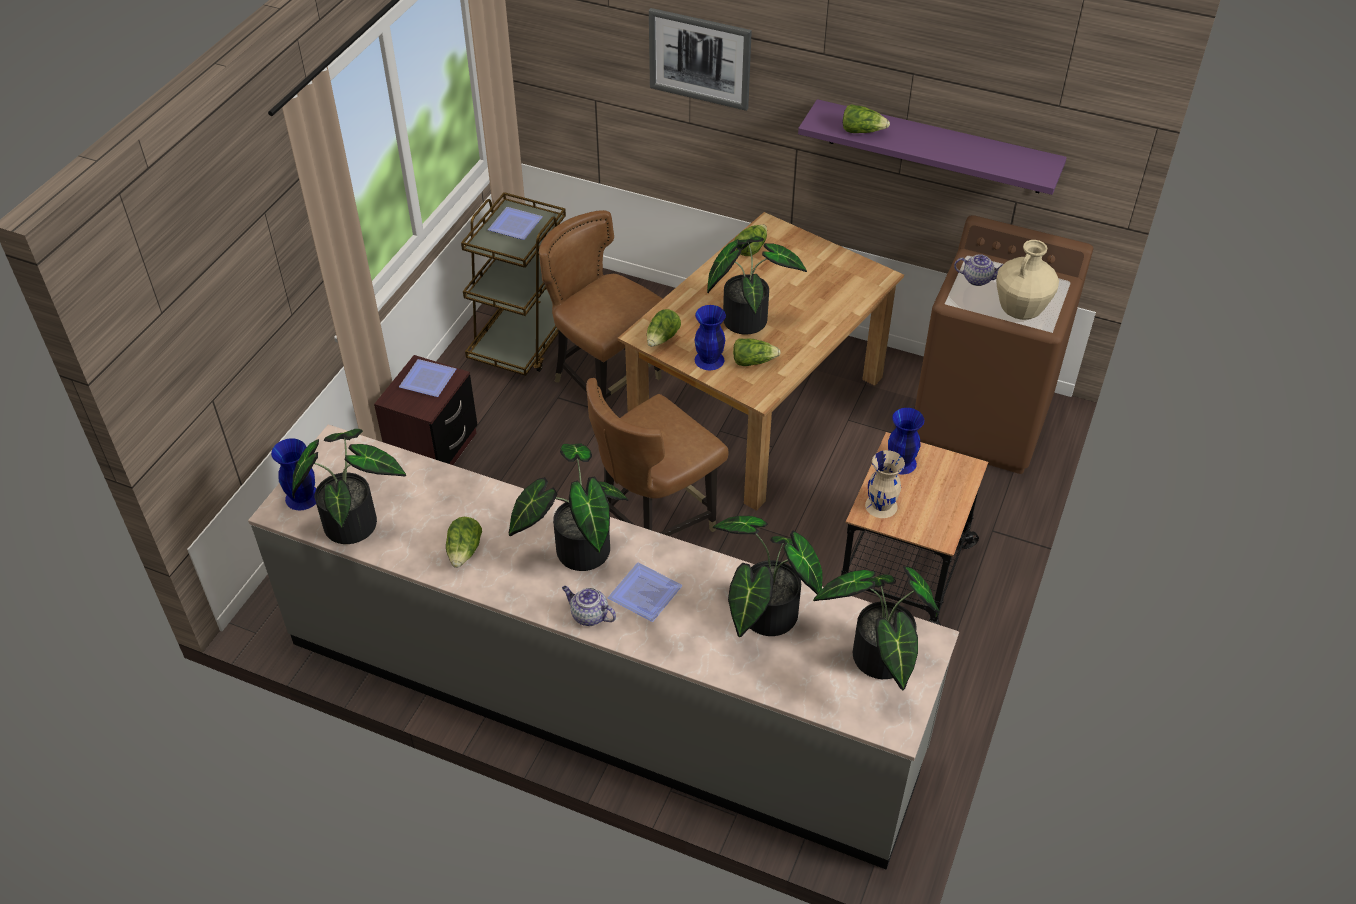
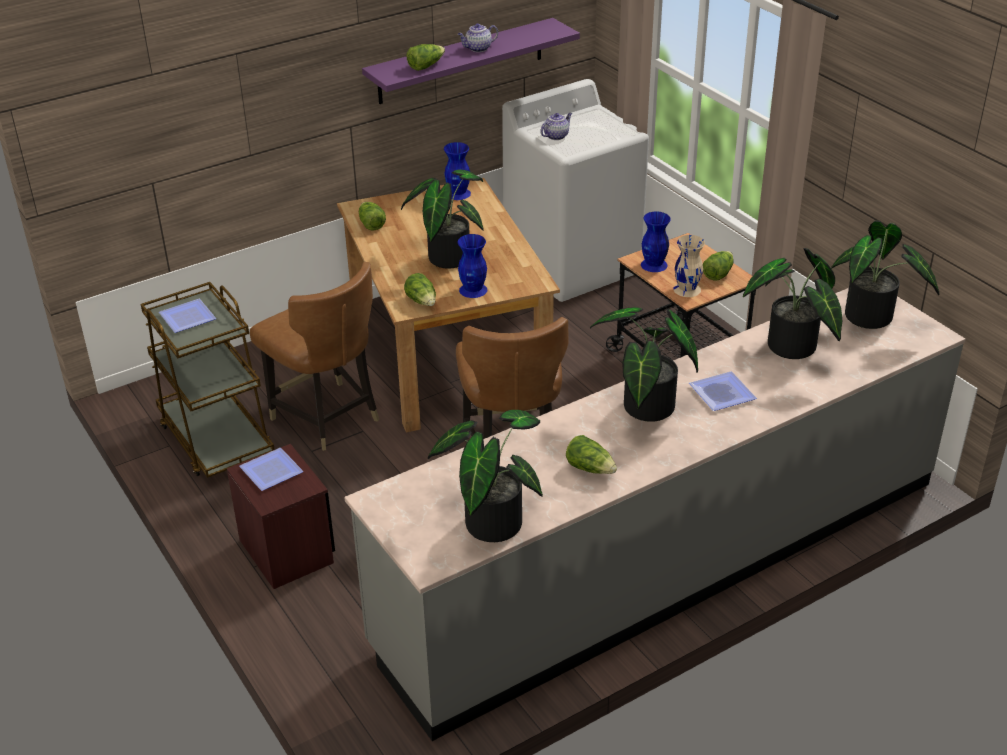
camera: 55 degrees left, 10 degrees down
(302, 497) = (427, 543): blue vase -> blue vase (458, 194)
(588, 615) = (721, 428): teapot -> teapot (478, 49)
(606, 382) = (327, 417): brown chair -> brown chair turned 120 degrees counterclockwise
(700, 58) = (252, 82): picture -> none
(753, 361) = (498, 272): lettuce -> lettuce (718, 273)
(982, 420) = (573, 265): brown washing machine -> white washing machine
(1020, 311) = (606, 135): beige vase -> none

